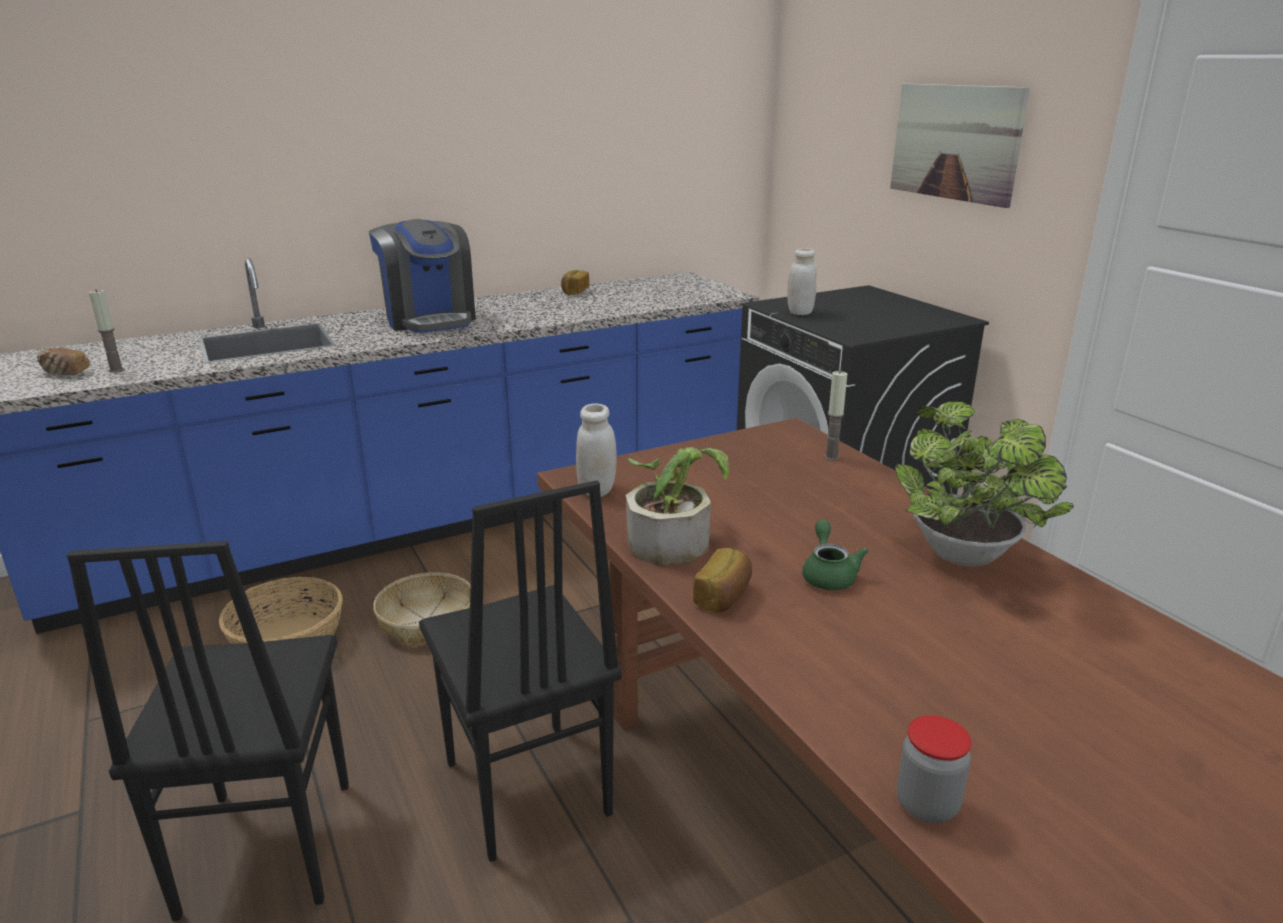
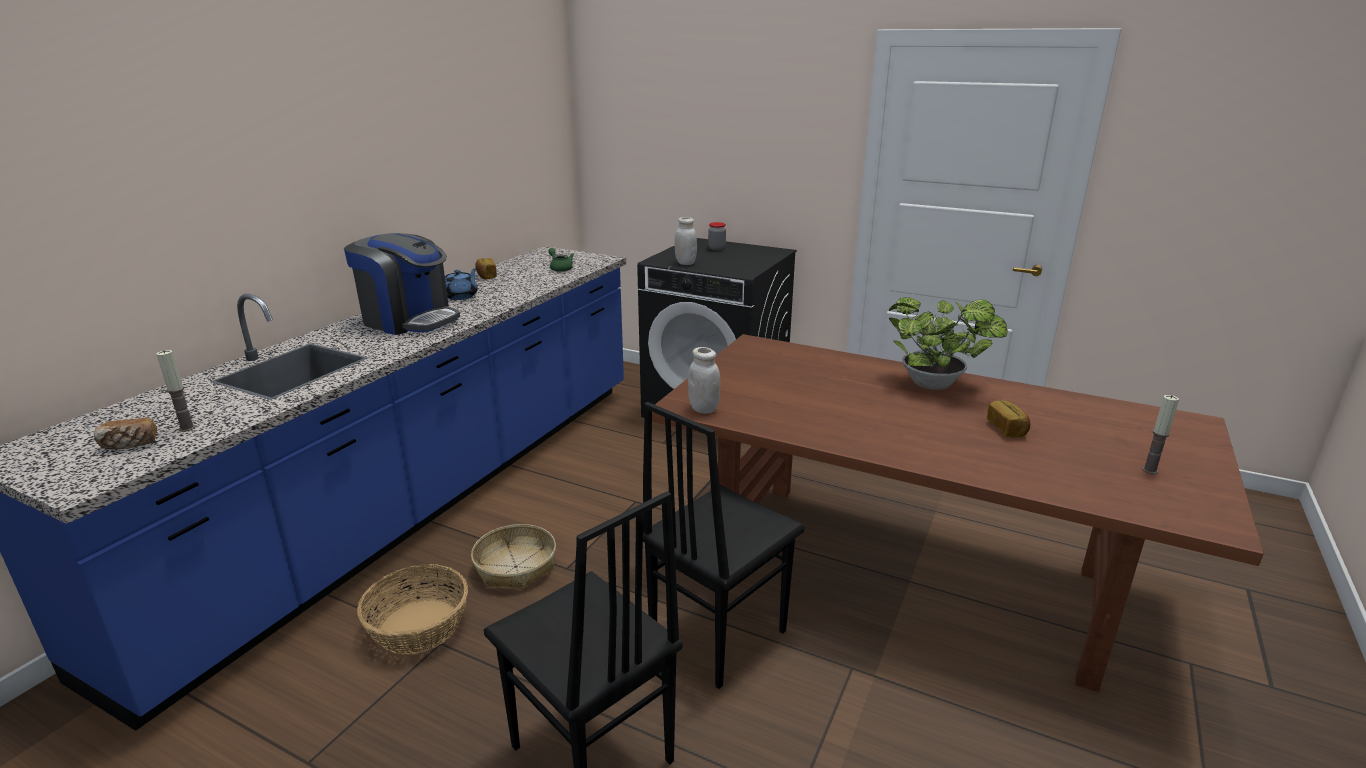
camera: 35 degrees left, 0 degrees up
(515, 306) = (461, 296): none -> blue teapot
(524, 790) = (715, 635): black chair -> black chair turned 105 degrees clockwise
(673, 539) = (792, 422): potted plant -> none
(724, 596) = (865, 442): bread -> bread (1007, 429)
(828, 575) = (892, 414): green teapot -> green teapot (560, 268)
(831, 457) = (798, 352): candle -> candle (1150, 470)
(927, 805) = (1072, 494): jar -> jar (716, 249)
(955, 142) = (750, 134): picture -> none

